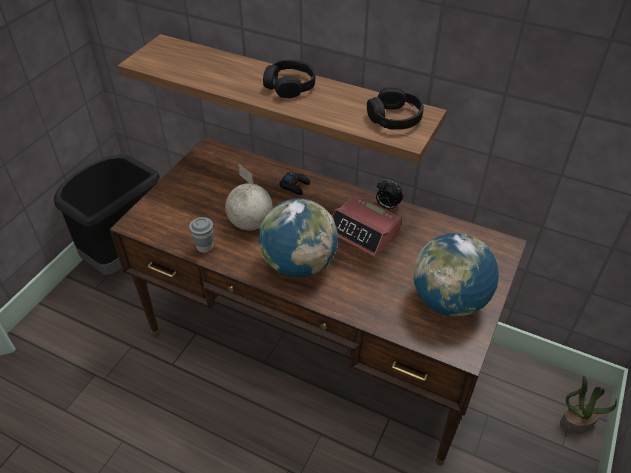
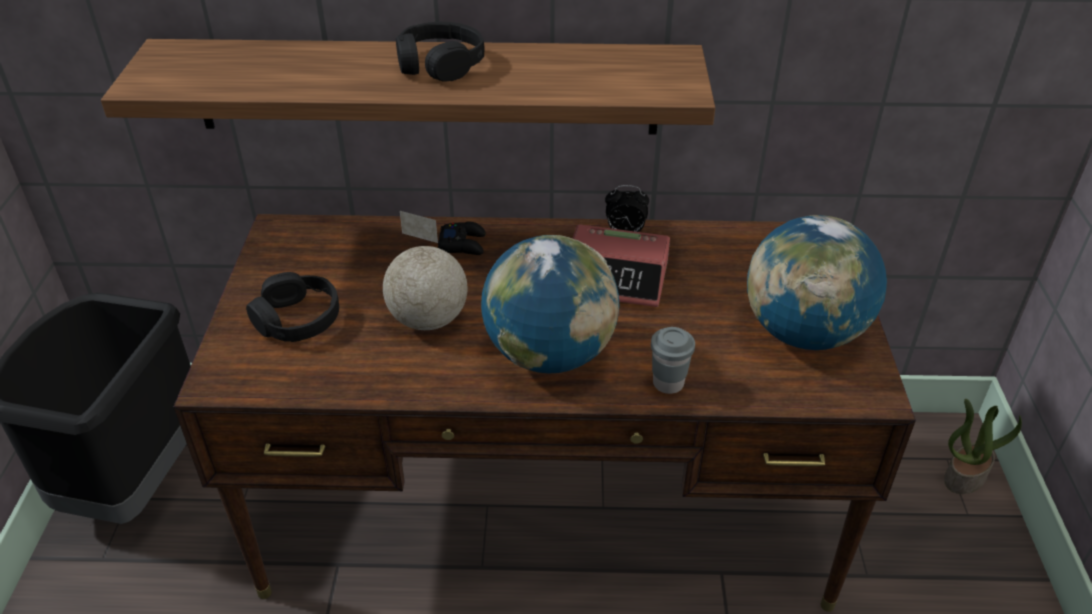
camera: 25 degrees left, 5 degrees down
(205, 247) = (374, 379): grey cup -> grey cup (668, 383)
(394, 118) = (638, 70): black headphones -> black headphones (297, 319)

